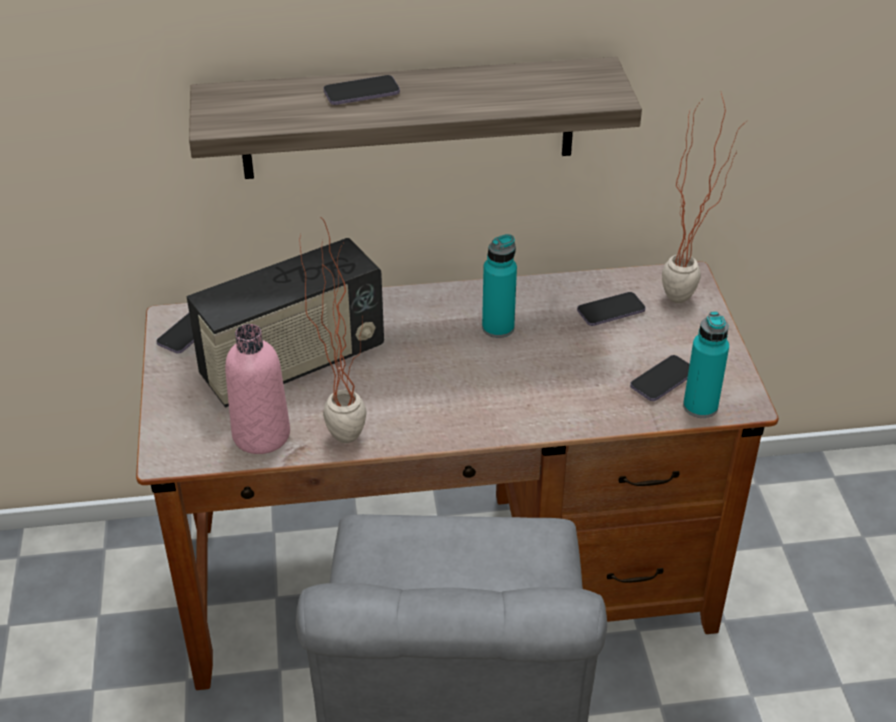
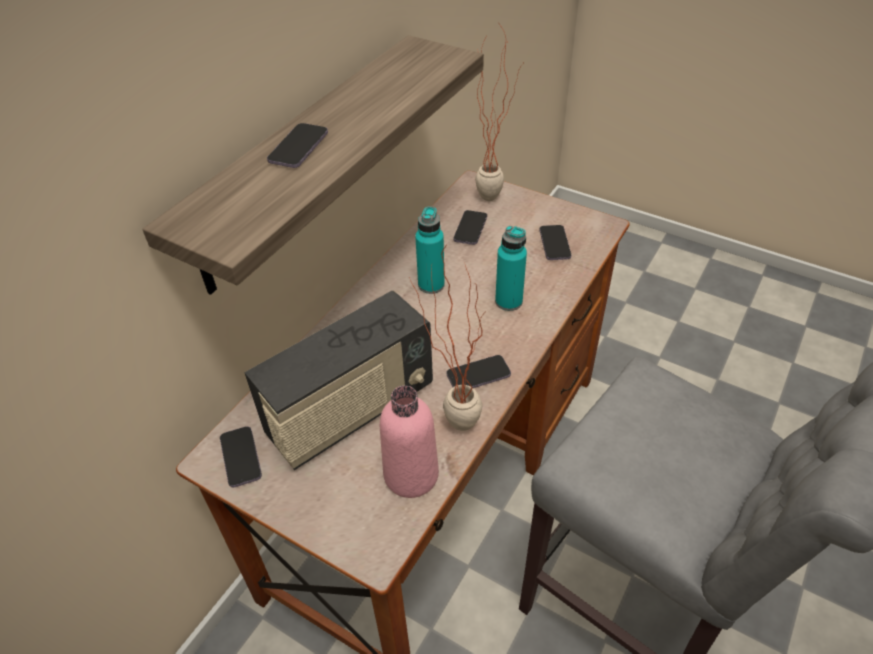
camera: 50 degrees left, 5 degrees up
(292, 364) = (351, 412): radio -> radio turned 45 degrees clockwise
(415, 418) = (478, 375): none -> phone
(700, 406) = (592, 243): turquoise bottle -> turquoise bottle (508, 301)

